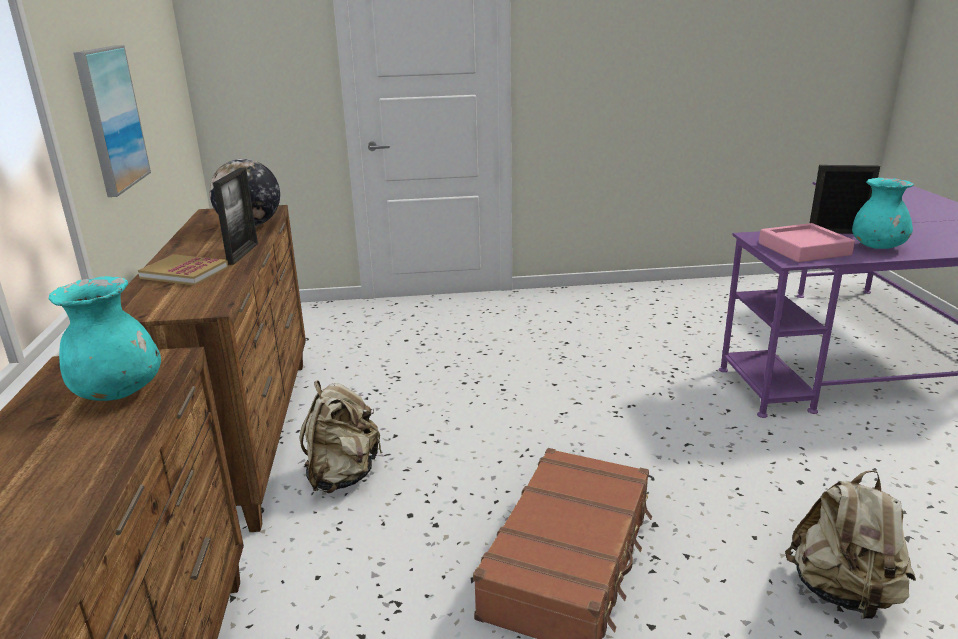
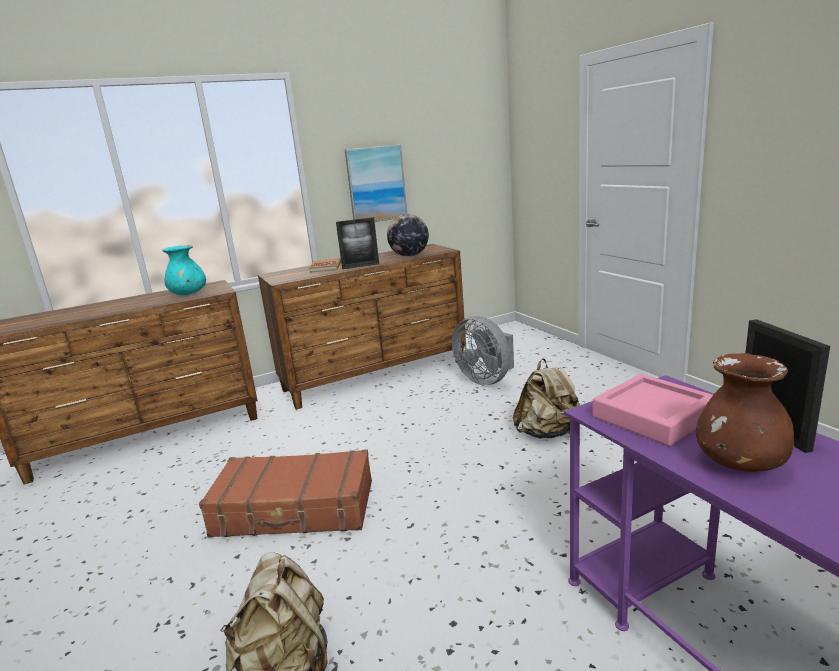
camera: 70 degrees right, 5 degrees down
(342, 475) = (352, 412): beige backpack -> beige backpack (548, 433)
(374, 364) = (486, 379): none -> grey fan
(877, 247) = (739, 463): turquoise vase -> brown vase

